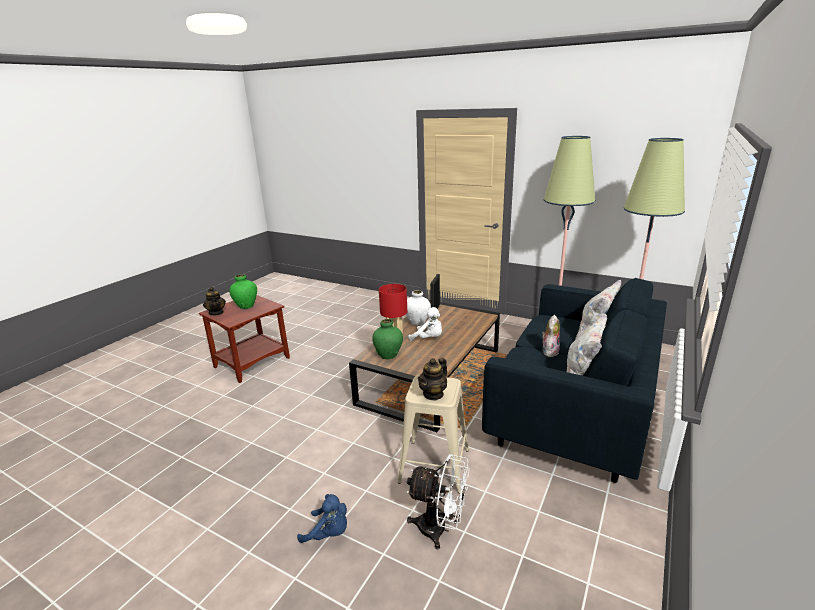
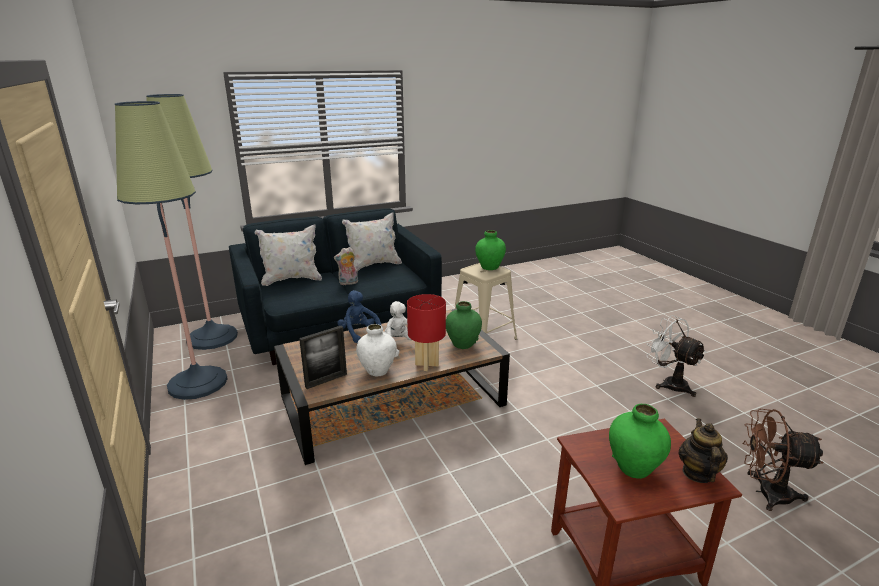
camera: 145 degrees left, 0 degrees up
(159, 419) = (765, 493): none -> brown fan
(328, 533) = (578, 335): blue plush toy -> blue plush toy (359, 333)
(433, 394) = (489, 267): teapot -> green vase
(440, 529) = (511, 316): white fan -> white fan (669, 383)

